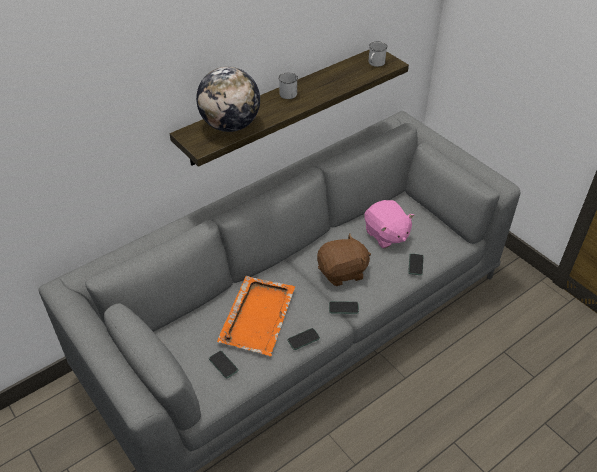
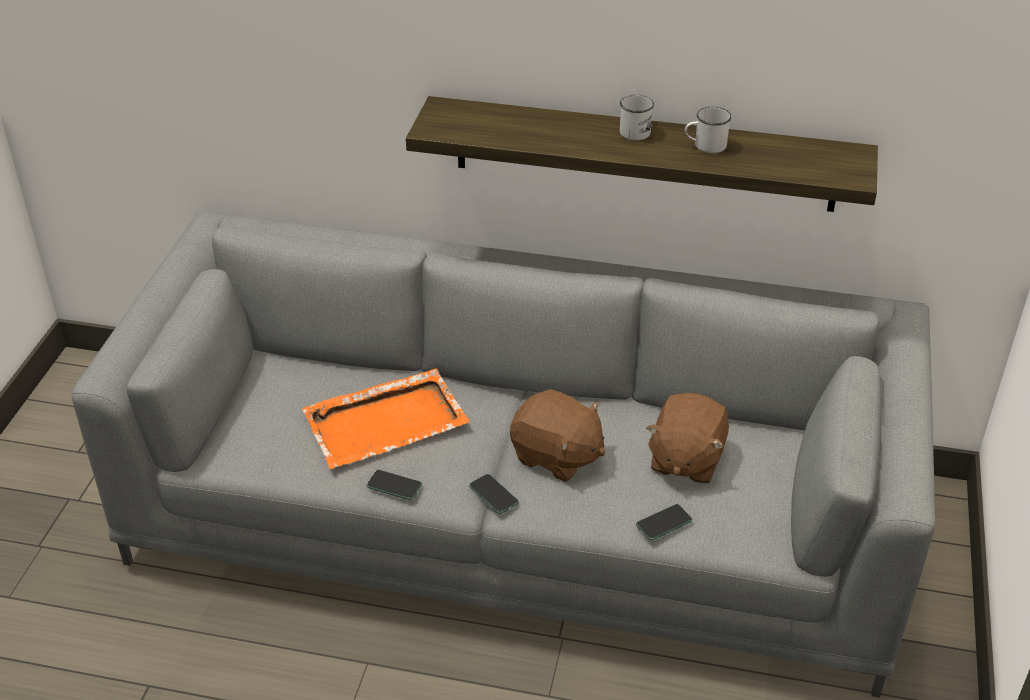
camera: 50 degrees right, 5 degrees down
(223, 364) = (278, 438): phone -> none
(230, 125) = (503, 126): globe -> none
(375, 63) = (826, 164): white mug -> white mug (705, 145)
(386, 235) = (685, 459): pink plush toy -> brown plush toy

